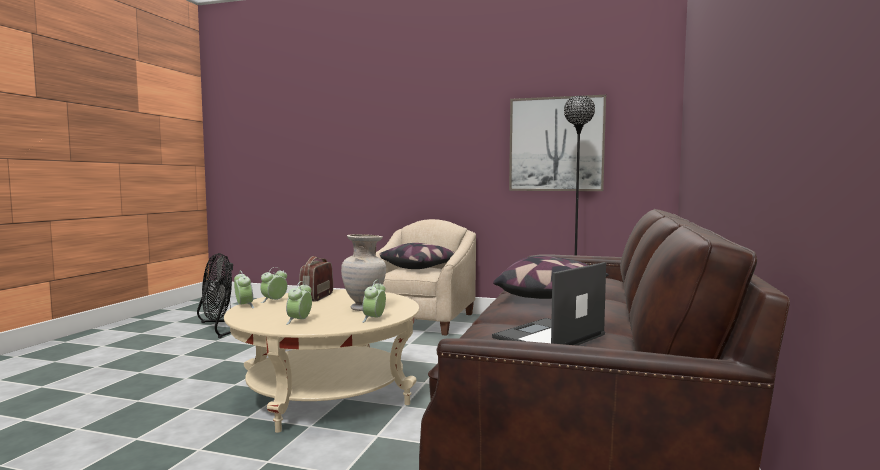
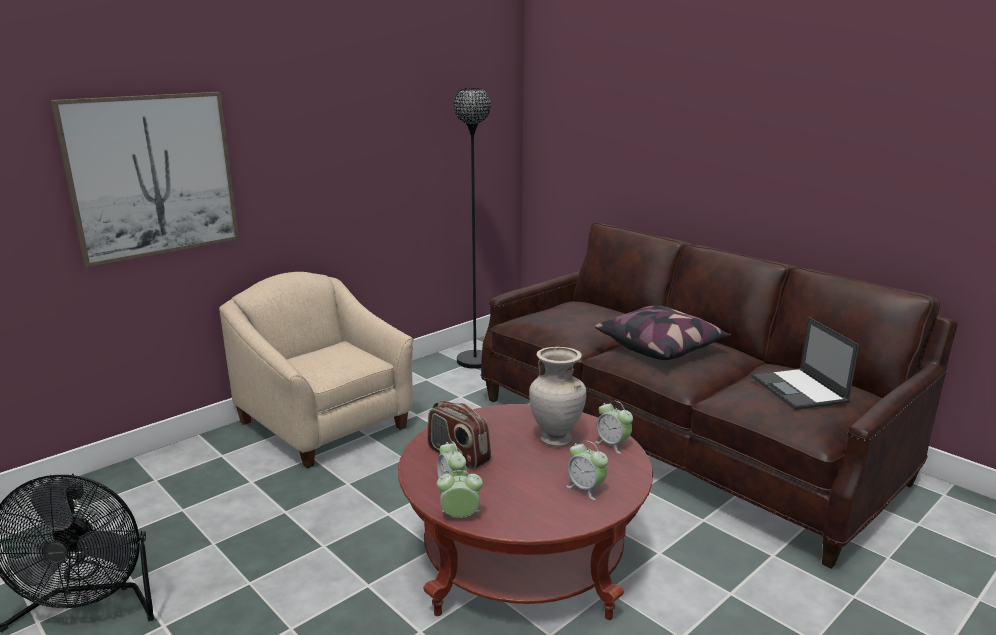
camera: 60 degrees left, 15 degrees up
(326, 394) = (523, 559): beige coffee table -> red coffee table
(419, 267) = (323, 353): pillow -> none
(556, 144) = (418, 142): picture -> picture (152, 176)

